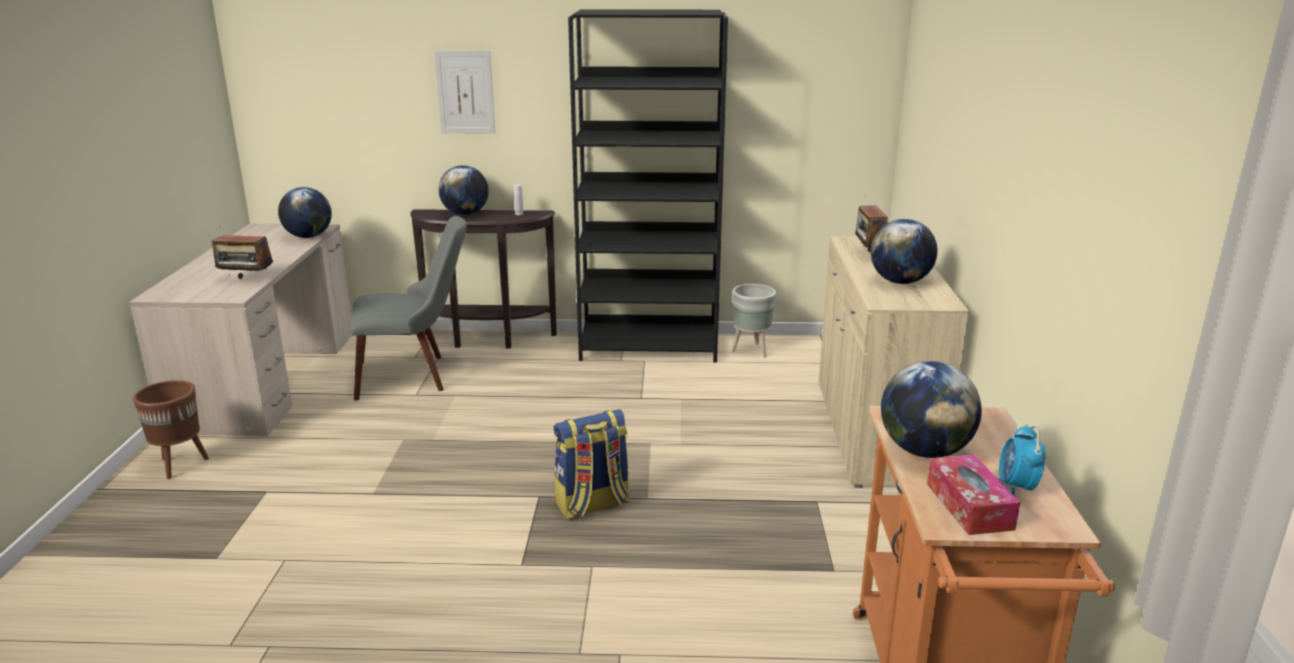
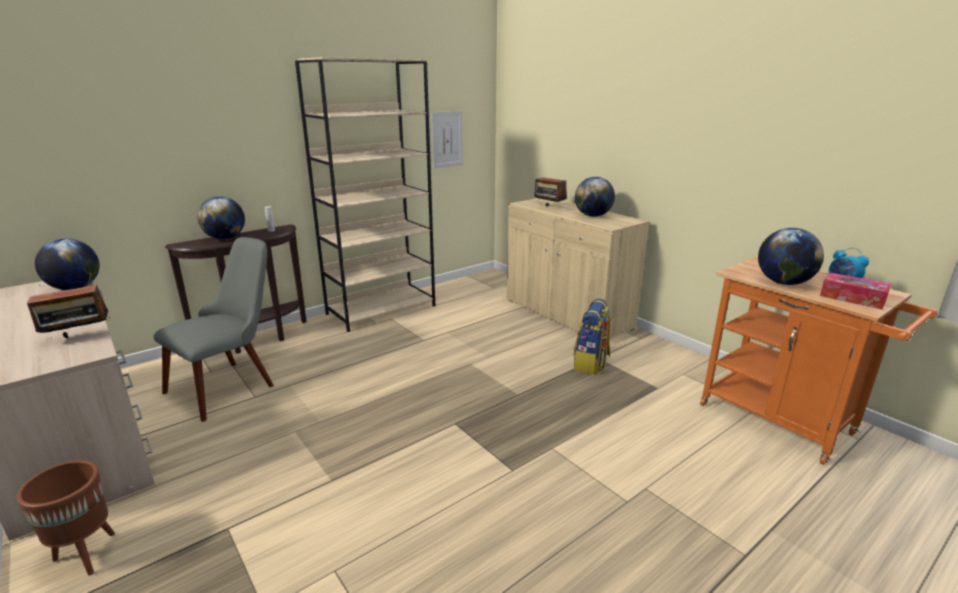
camera: 40 degrees left, 0 degrees up
(465, 92) = (204, 132): picture -> picture (447, 139)
(592, 505) = (495, 413): backpack -> backpack (591, 364)
(649, 347) = (381, 309): black bookcase -> beige bookcase
(752, 350) = (444, 293): grey planter -> none

